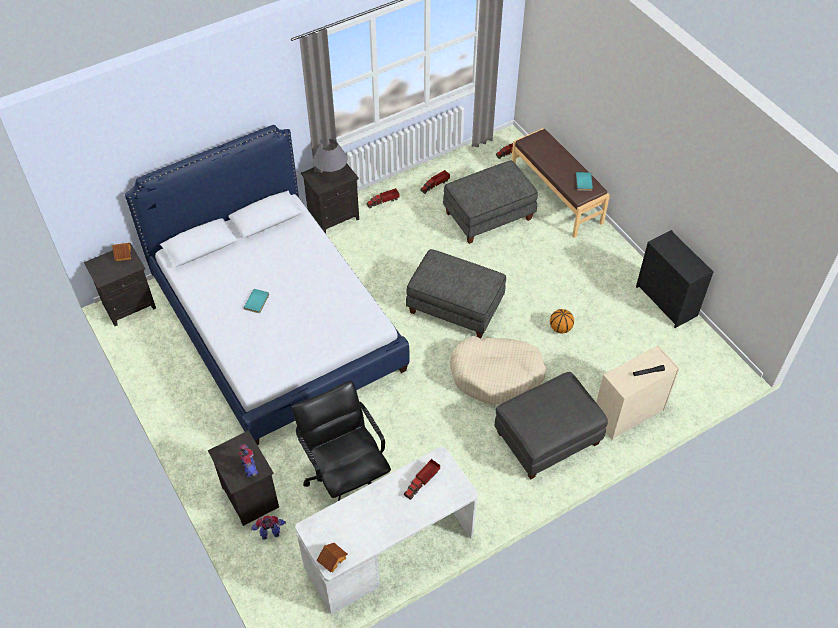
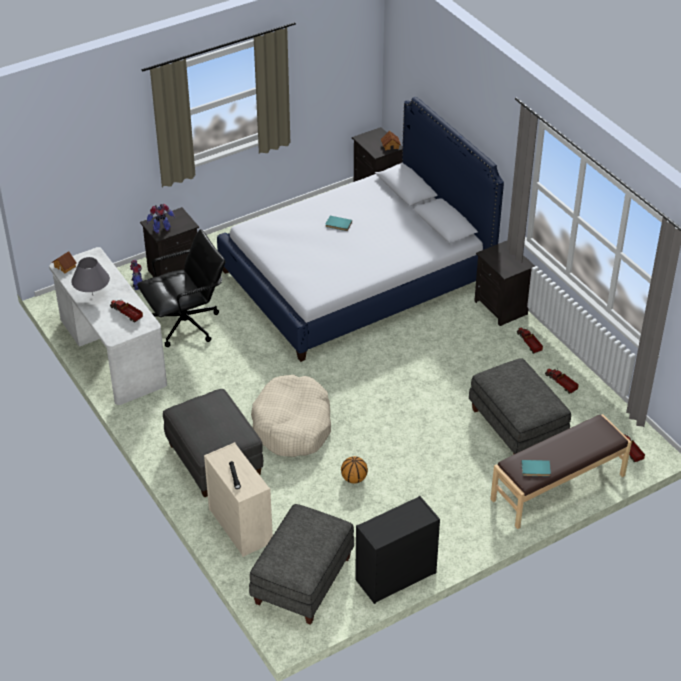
camera: 90 degrees right, 10 degrees down
(331, 173) = (508, 260): grey table lamp -> grey table lamp (92, 295)
(456, 307) = (381, 398): grey ottoman -> grey ottoman (303, 581)

